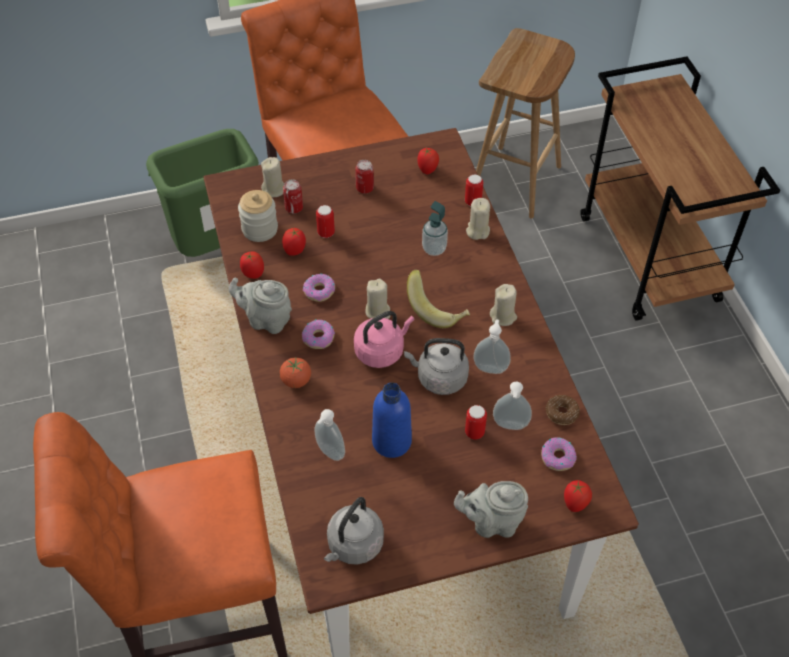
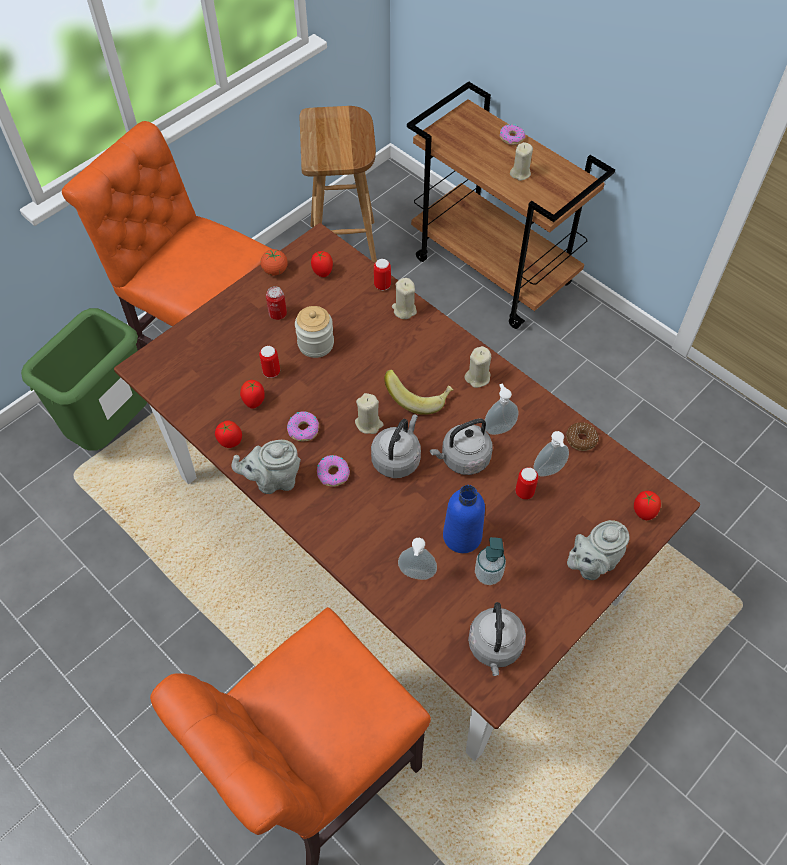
camera: 30 degrees left, 5 degrees up
(260, 229) = (206, 396): jar -> jar (316, 344)
(274, 189) = (193, 351): beige candle -> beige candle (520, 173)
(294, 208) = (225, 361): can -> none
(296, 381) = (341, 524): tomato -> tomato (275, 270)
(381, 351) = (397, 458): pink kettle -> grey kettle
(434, 249) = (378, 343): soap dispenser -> soap dispenser (488, 574)
(558, 457) = (604, 479): donut -> donut (511, 137)

